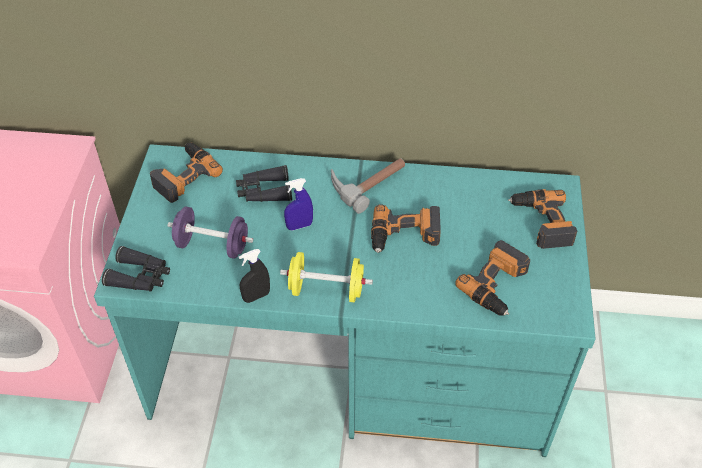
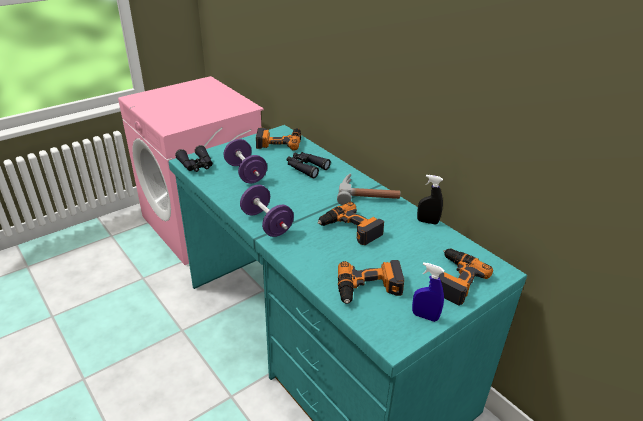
camera: 45 degrees right, 15 degrees down
(256, 296) = (230, 204): black spray bottle -> black spray bottle (427, 222)
(299, 226) = (299, 190): blue spray bottle -> blue spray bottle (425, 316)
(326, 290) = (267, 223): yellow dumbbell -> purple dumbbell

